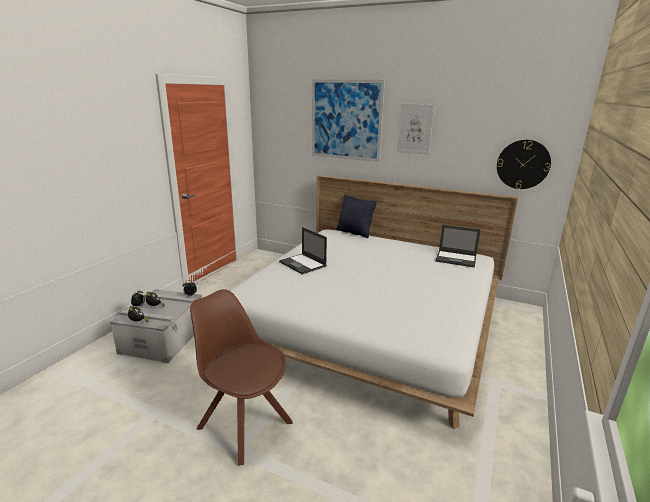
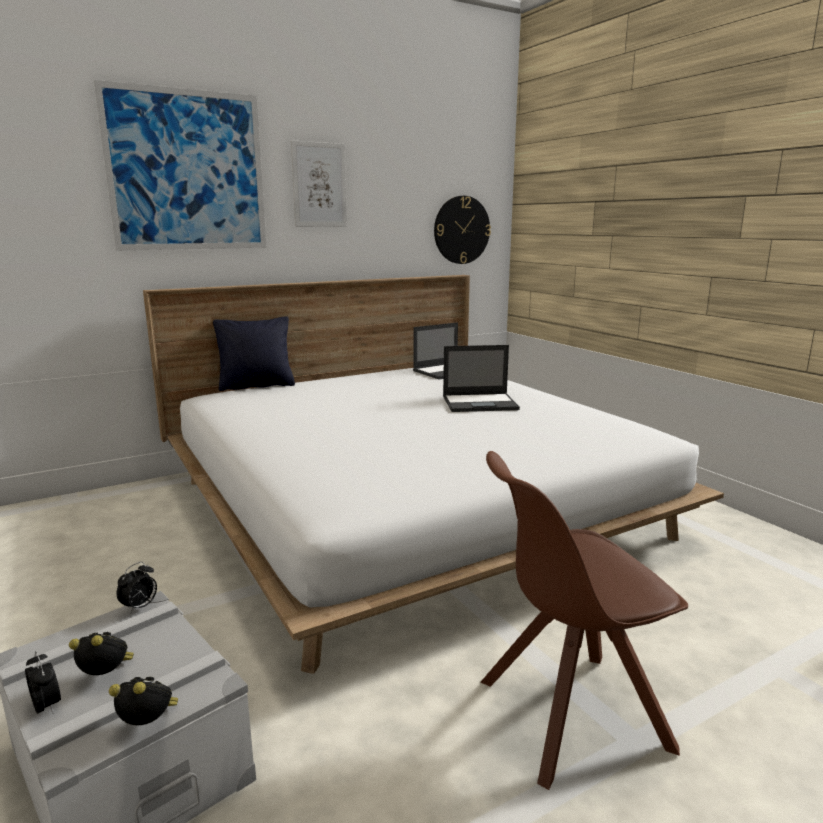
camera: 55 degrees left, 5 degrees down
(303, 264) = (311, 437): laptop -> laptop (480, 403)

